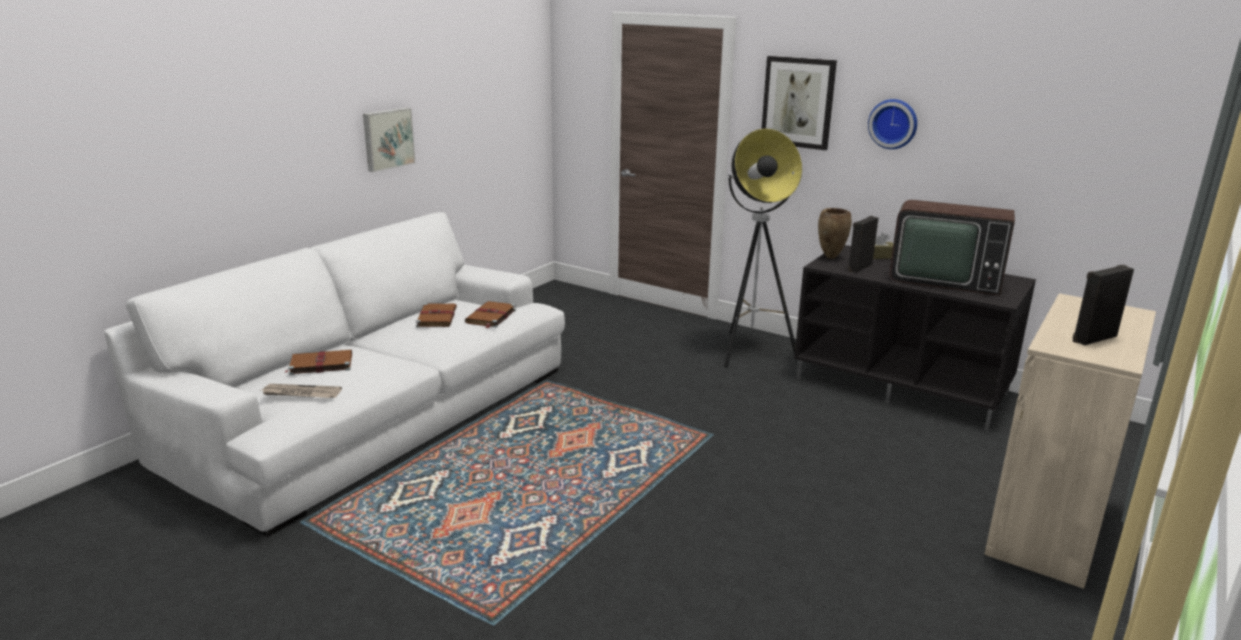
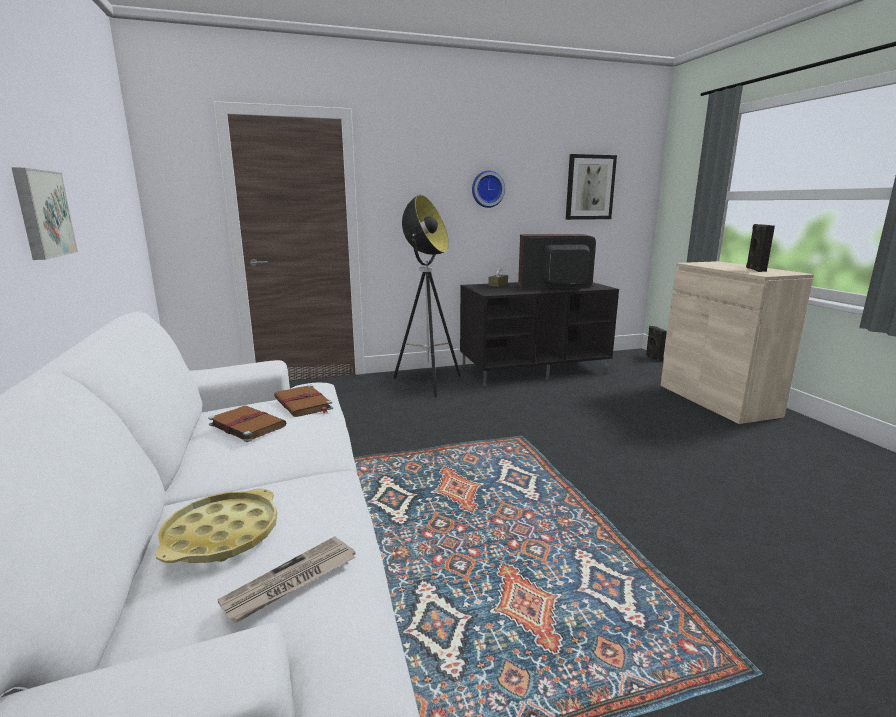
camera: 50 degrees left, 5 degrees down
(320, 364) = (222, 535): brown book -> yellow tray
(798, 102) = (415, 179): picture -> picture (590, 187)
(830, 258) = (481, 290): brown vase -> none
(859, 267) = (509, 290): black speaker -> black speaker (653, 358)
(943, 279) = (555, 286): television -> television turned 150 degrees counterclockwise

